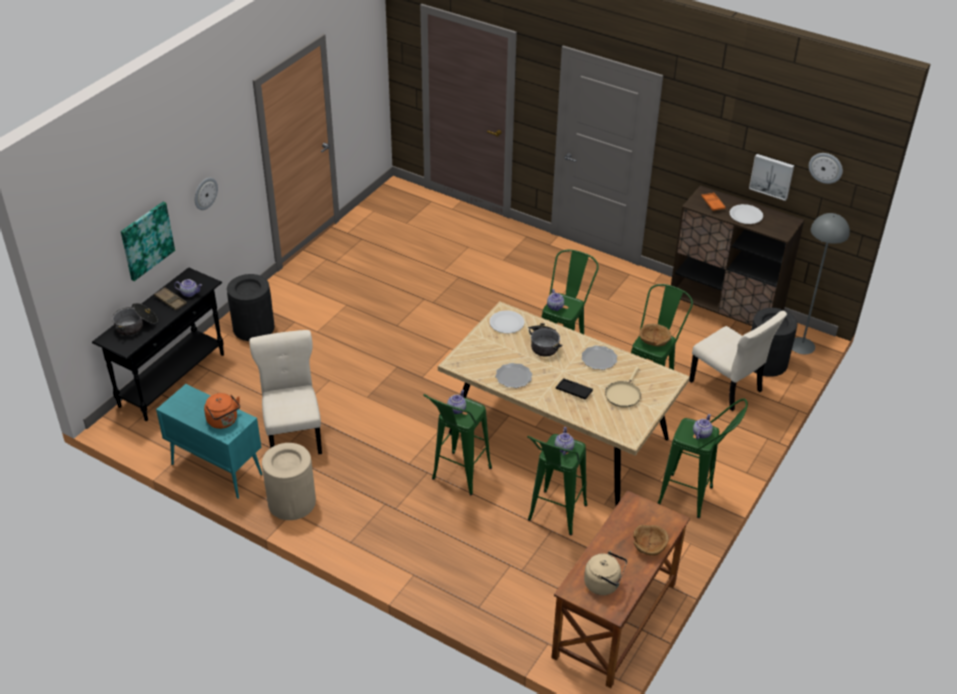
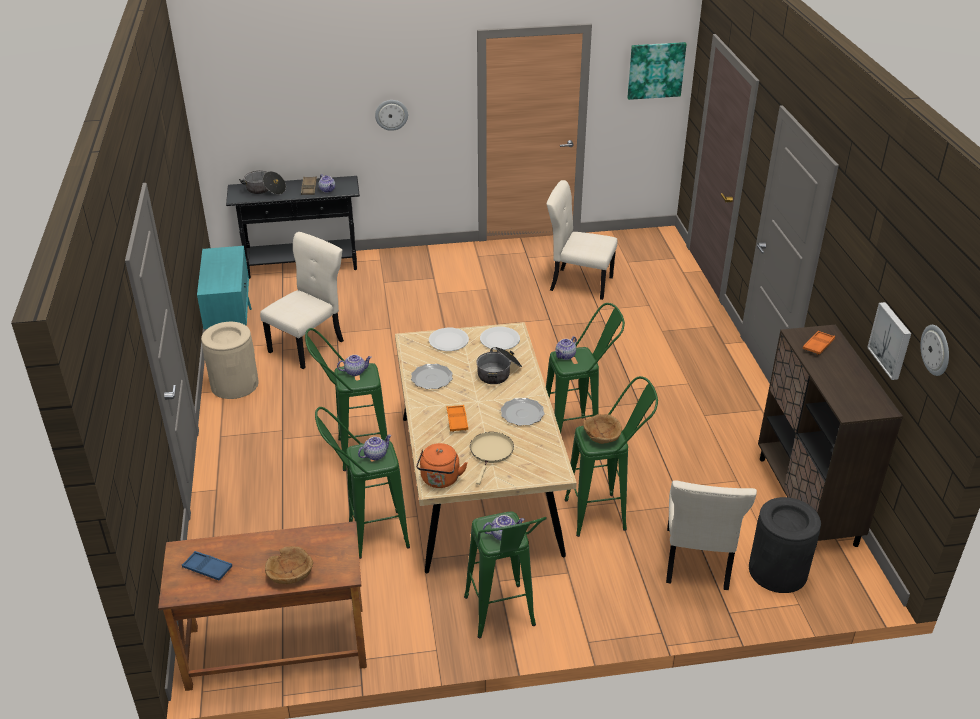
camera: 50 degrees right, 5 degrees down
(146, 240) = (309, 124): picture -> picture (655, 70)
(224, 421) = (220, 280): orange kettle -> orange kettle (440, 480)
(253, 327) = (402, 265): black trash can -> none
(400, 260) = (578, 283): none -> beige chair
(574, 391) = (457, 420): black tray -> orange tray
(604, 584) = (207, 568): beige kettle -> blue tray
(623, 394) = (491, 452): beige frying pan -> beige frying pan turned 120 degrees clockwise
(746, 215) = (837, 374): white plate -> white plate (448, 341)
(802, 345) = (846, 586): grey floor lamp -> none

